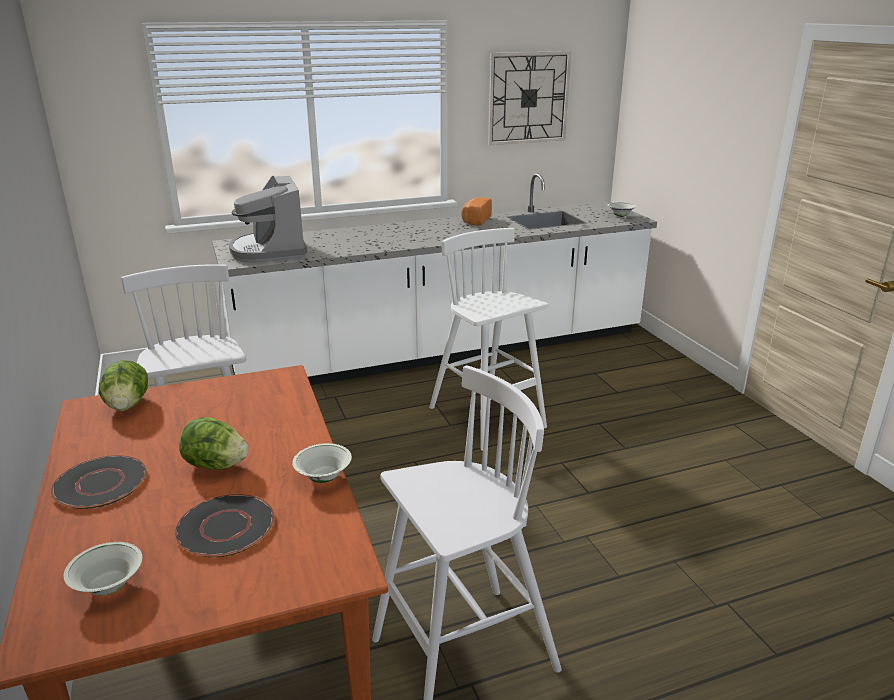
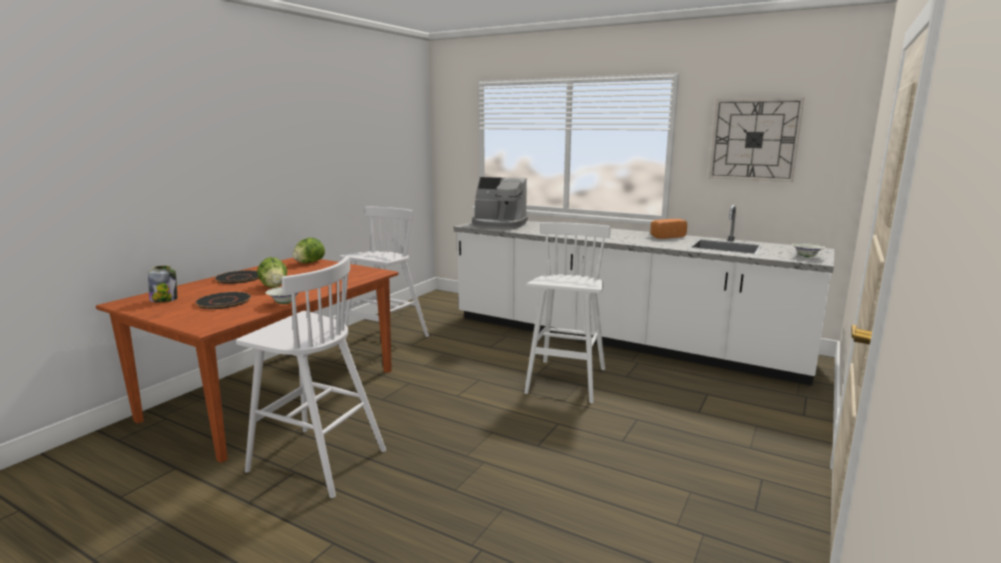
camera: 50 degrees right, 10 degrees down
(108, 587) = (164, 300): white bowl -> jar
(270, 251) = (499, 225): coffee machine -> coffee machine turned 105 degrees counterclockwise

